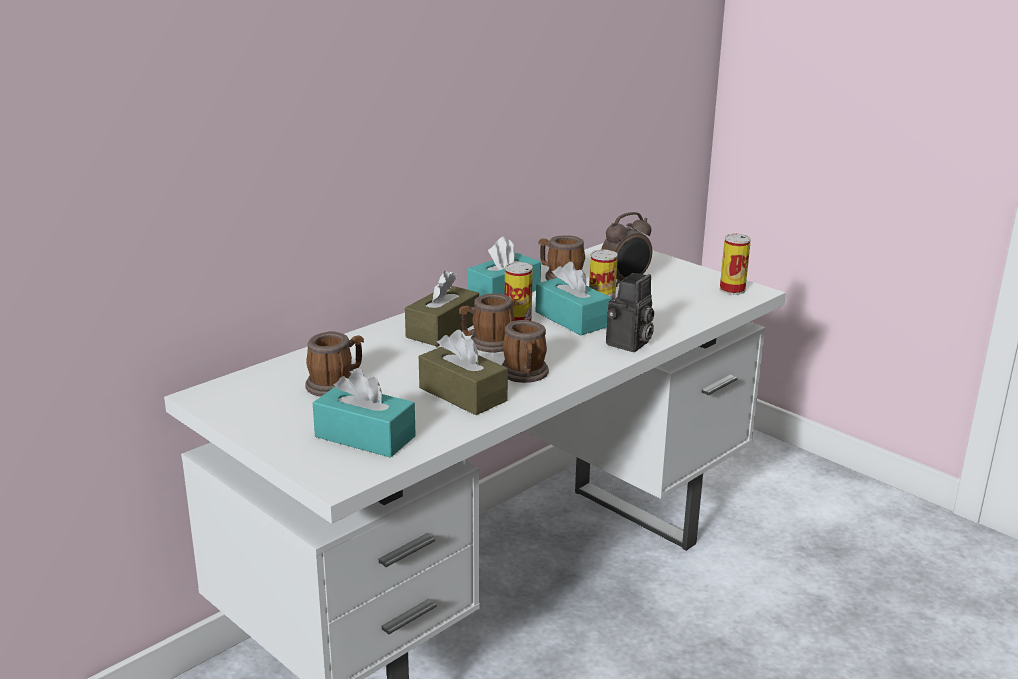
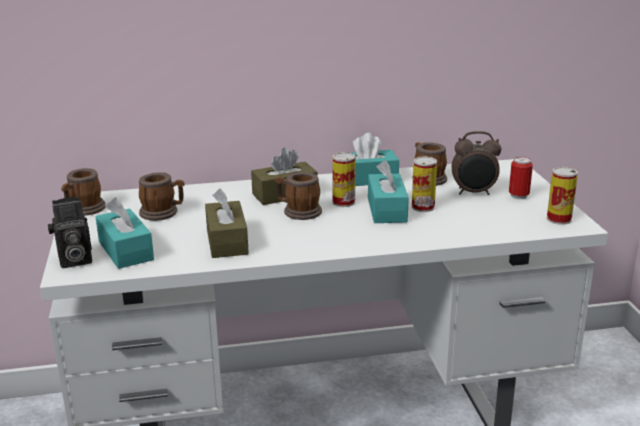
camera: 35 degrees right, 0 degrees up
(525, 375) = (289, 240): mug -> mug (84, 210)
(629, 344) = (400, 239): camera -> camera (73, 261)
(668, 276) = (518, 196): none -> can

